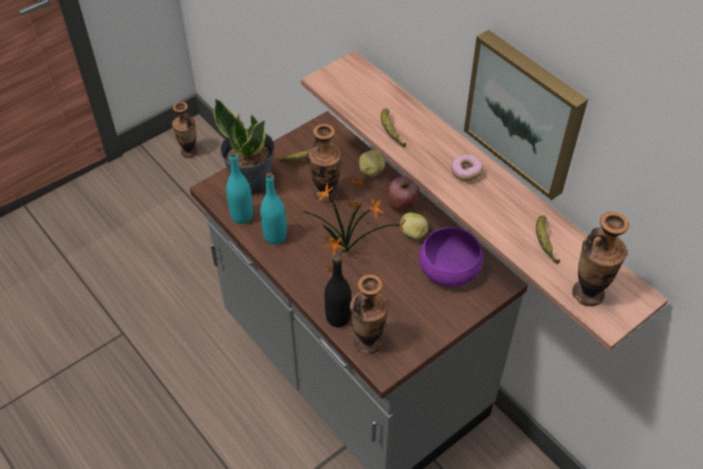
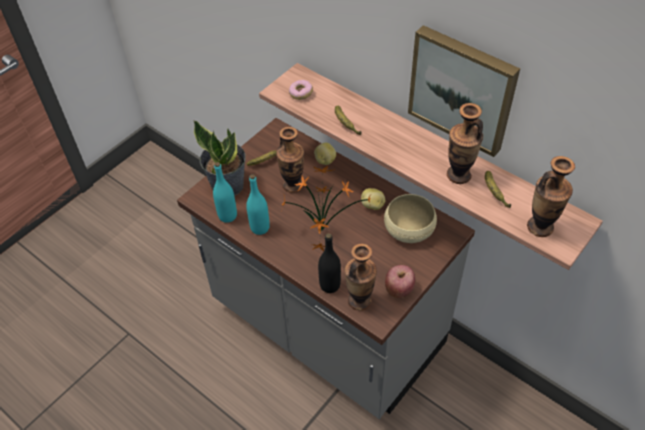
camera: 10 degrees left, 0 degrees up
(189, 151) = (149, 173): vase -> vase (458, 175)
(402, 204) = (357, 183): apple -> apple (399, 289)
(449, 268) = (409, 228): purple bowl -> beige bowl
(466, 172) = (415, 147): donut -> donut (301, 94)

